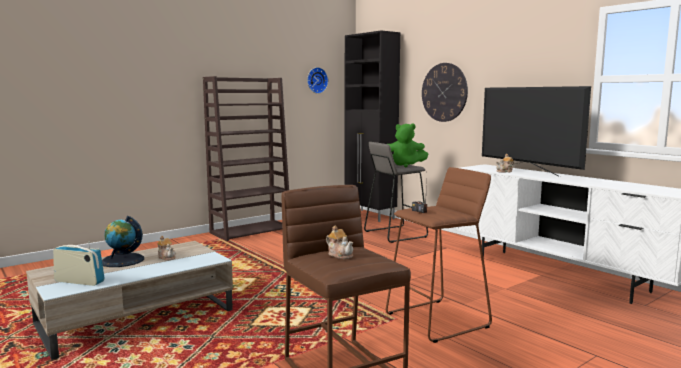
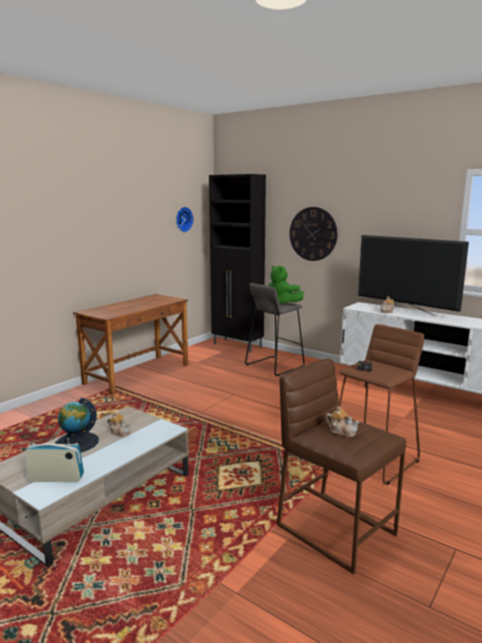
camera: 15 degrees left, 5 degrees up
(251, 231) = (137, 374): brown bookcase -> brown desk
(404, 165) = (282, 303): green plush toy -> green plush toy turned 60 degrees clockwise

